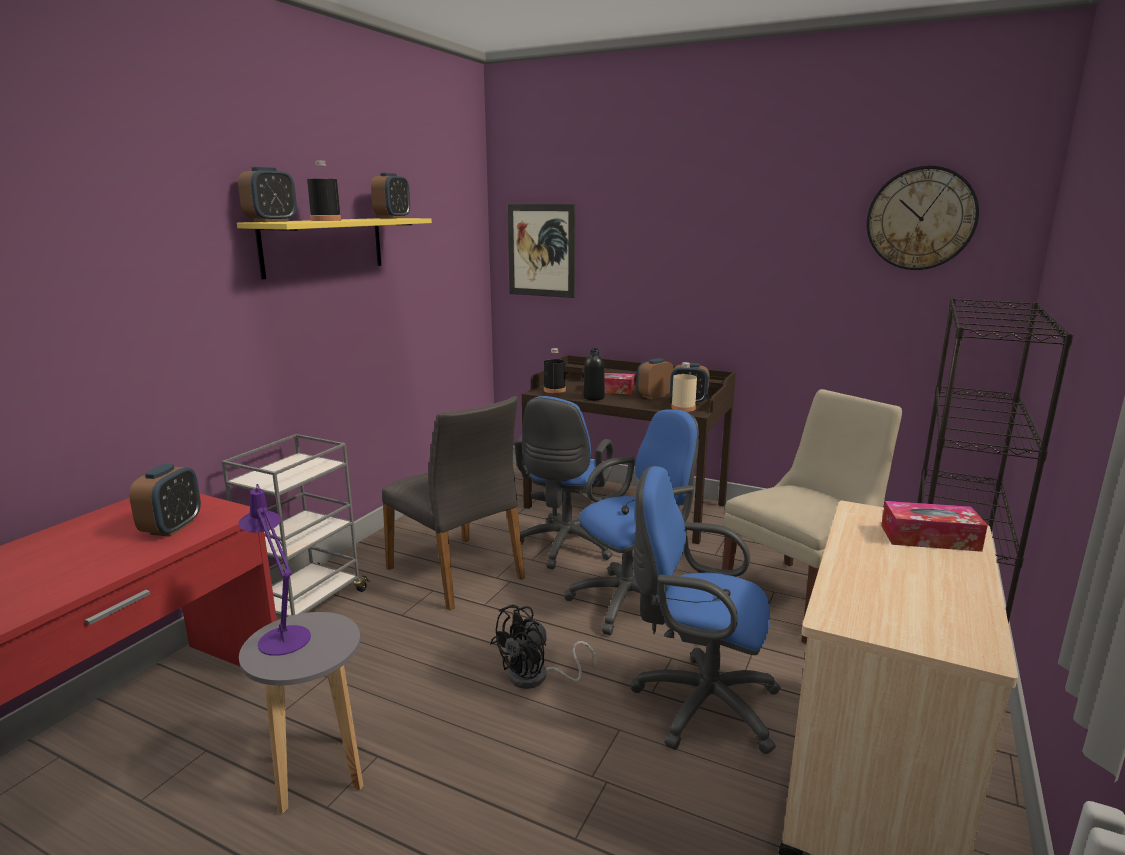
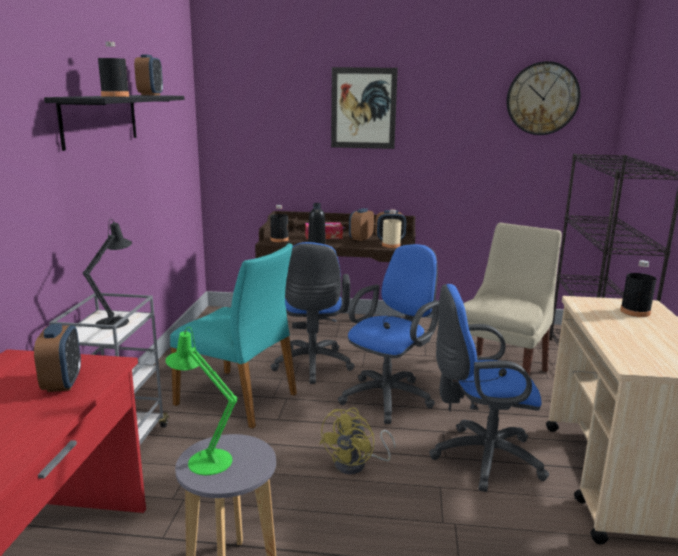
camera: 20 degrees left, 0 degrees up
(271, 221) = (74, 96): alarm clock -> none
(282, 636) = (205, 459): purple table lamp -> green table lamp
(301, 467) = (115, 321): none -> black table lamp
(324, 246) = (100, 120): yellow shelf -> black shelf
(457, 572) = (238, 398): grey chair -> turquoise chair
(537, 678) = (357, 464): black fan -> yellow fan
(541, 250) = (246, 124): picture -> picture (363, 108)
(929, 538) = (635, 312): tissue box -> black bottle

